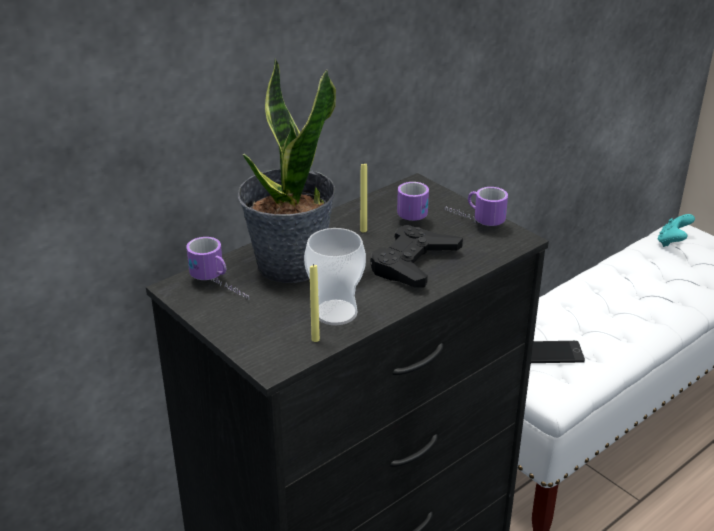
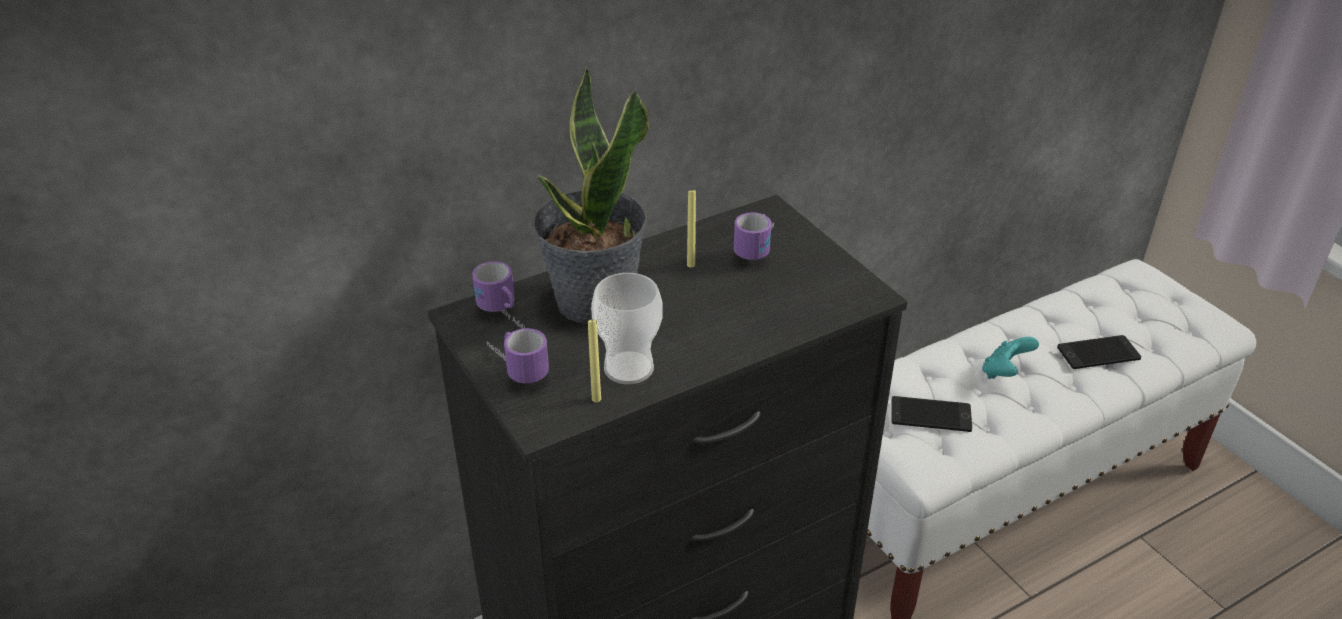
camera: 10 degrees right, 5 degrees up
(413, 263) = (736, 314): black game controller -> none
(473, 221) = (824, 266): mug -> mug (514, 368)
(666, 292) = (1098, 353): none -> phone
(672, 242) = (1124, 288): turquoise game controller -> turquoise game controller (1004, 372)

